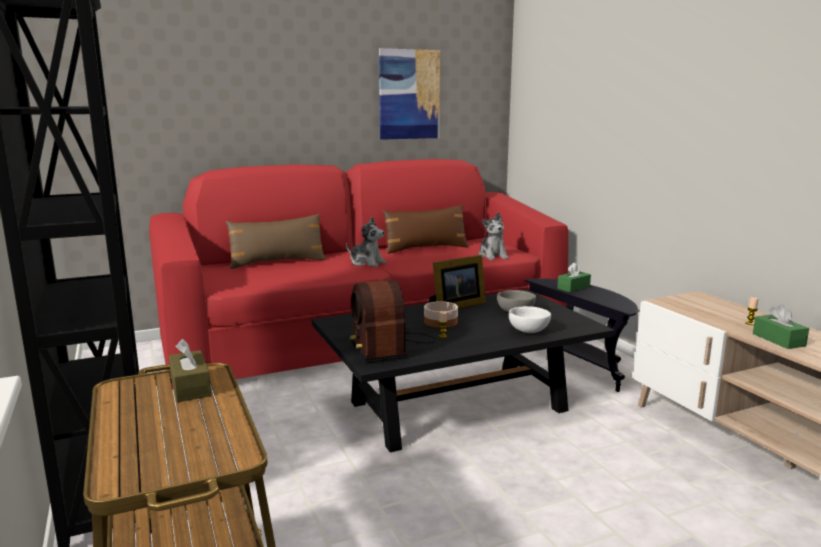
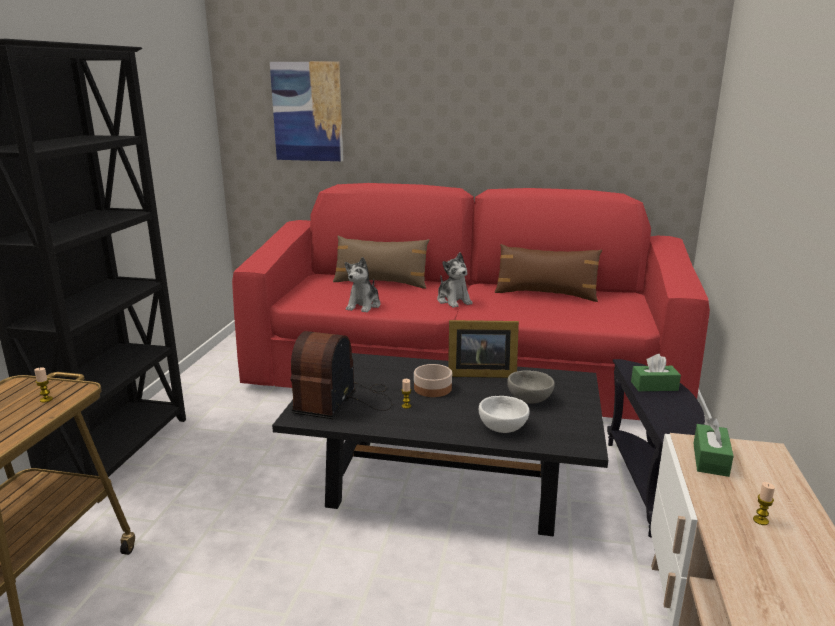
camera: 35 degrees right, 5 degrees up
(190, 387) = (46, 399): brown tissue box -> candle
(409, 94) = (566, 111): picture -> picture (307, 112)
(492, 256) = (602, 320): plush toy -> plush toy (364, 305)
(778, 340) = (754, 562): green tissue box -> green tissue box (710, 459)

